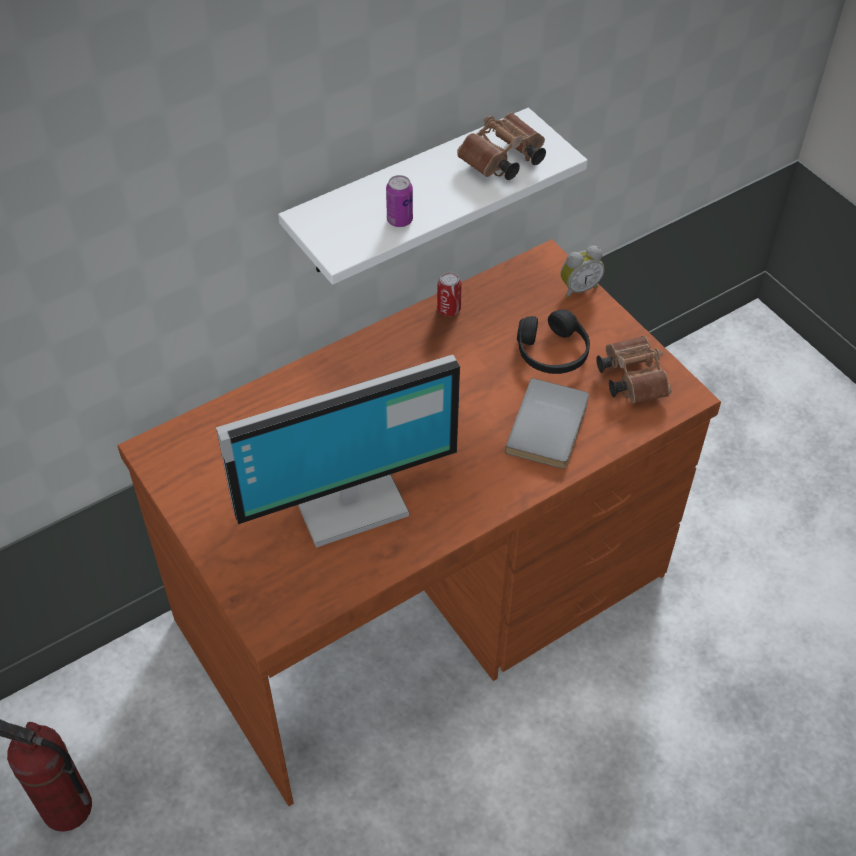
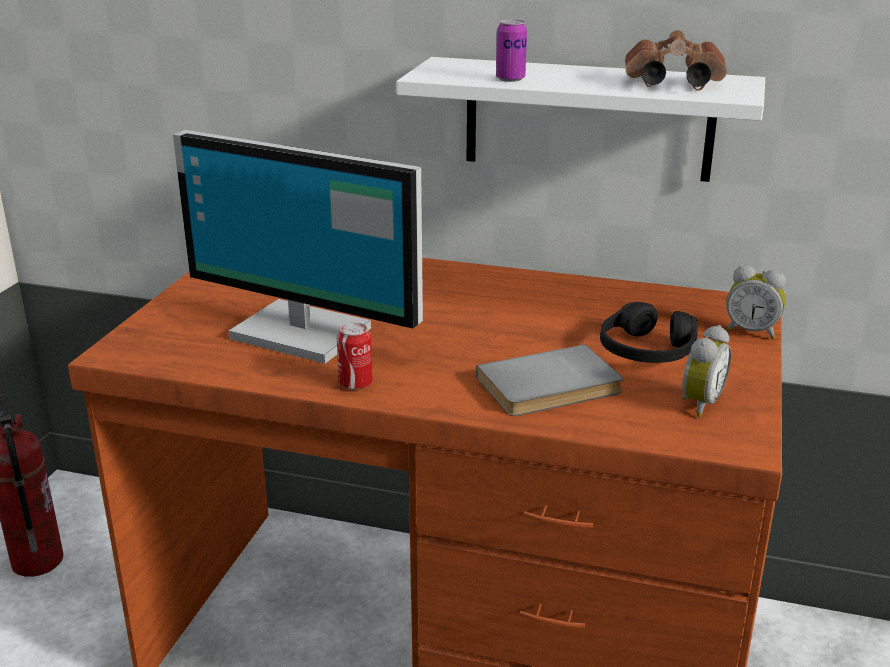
camera: 50 degrees right, 25 degrees down
(448, 309) = (597, 288): can -> can (356, 383)
(630, 378) = (698, 403): brown binoculars -> alarm clock

